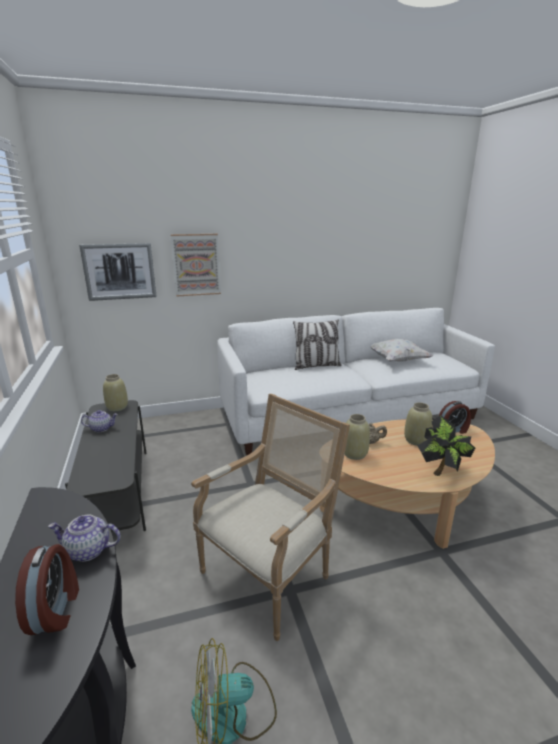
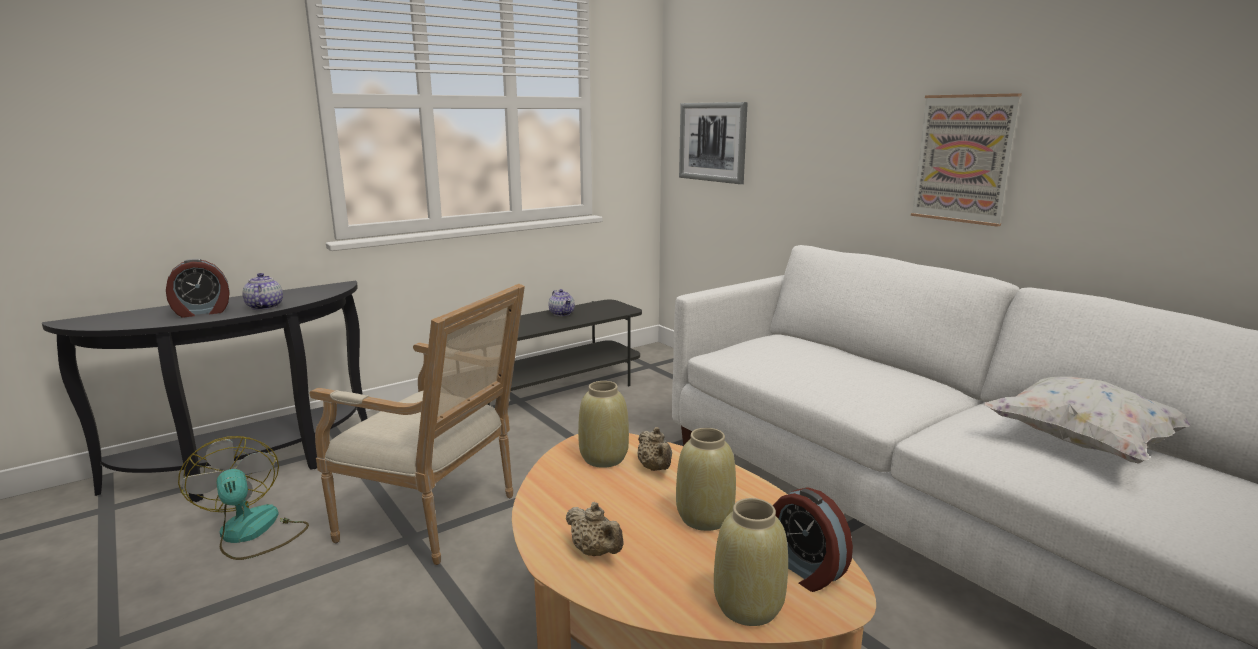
camera: 70 degrees right, 5 degrees down
(117, 407) = (614, 308): beige vase -> beige vase (747, 607)
(196, 265) = (796, 140): picture -> picture (963, 159)
(316, 366) = (882, 368): pillow -> none
(441, 471) = (595, 552): potted plant -> beige teapot

